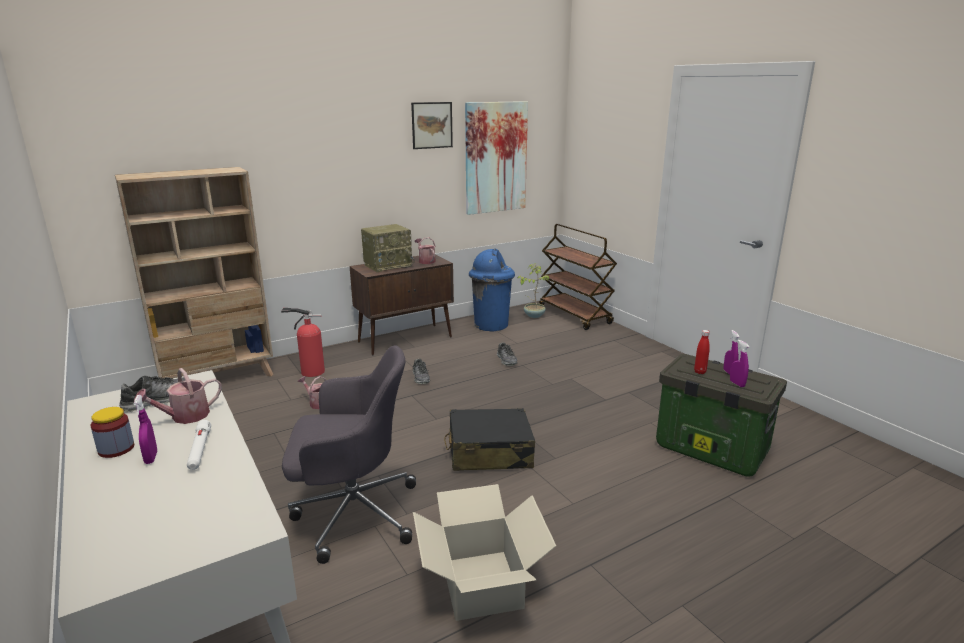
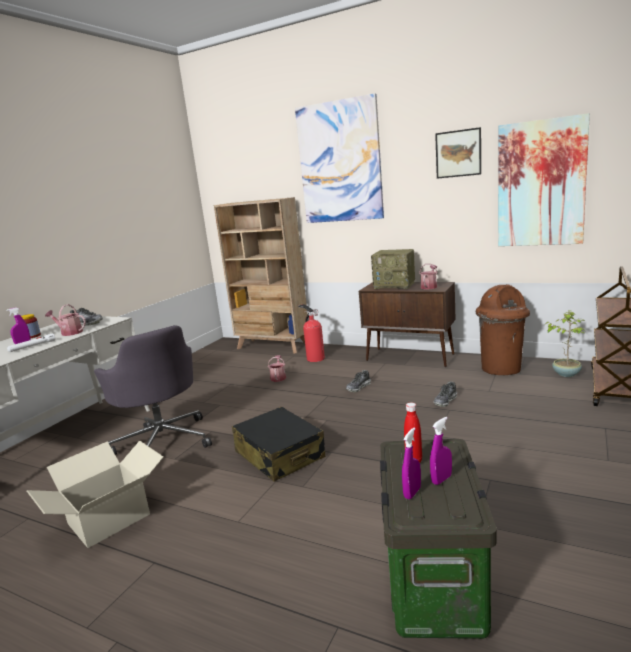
camera: 60 degrees right, 5 degrees down
(302, 124) = (340, 162): none -> picture
(491, 325) = (501, 369): blue trash can -> brown trash can

